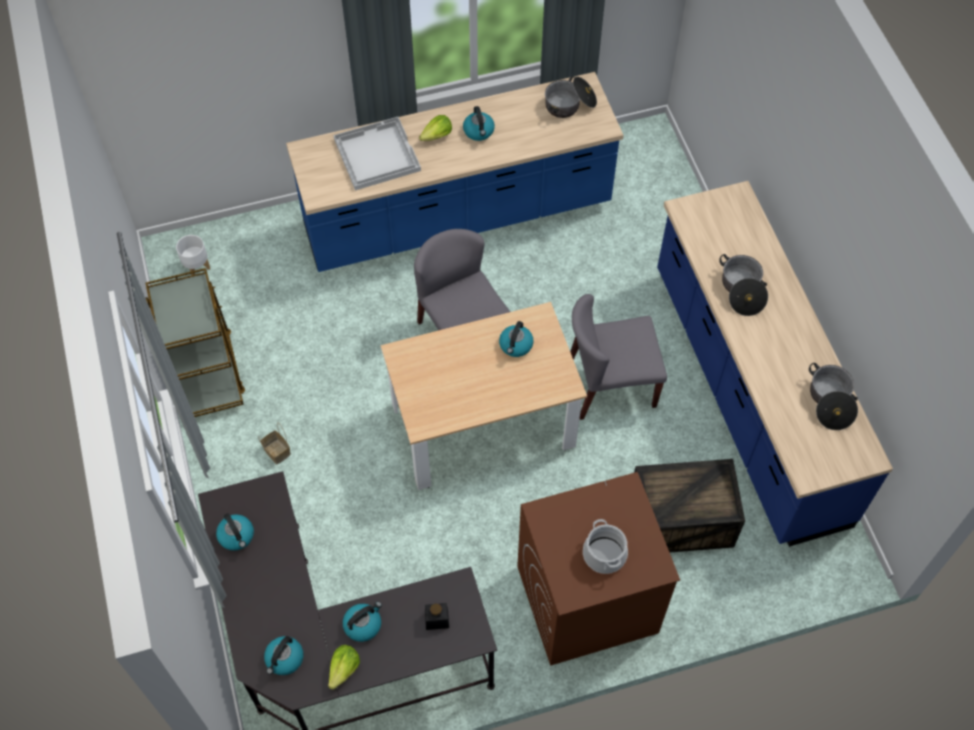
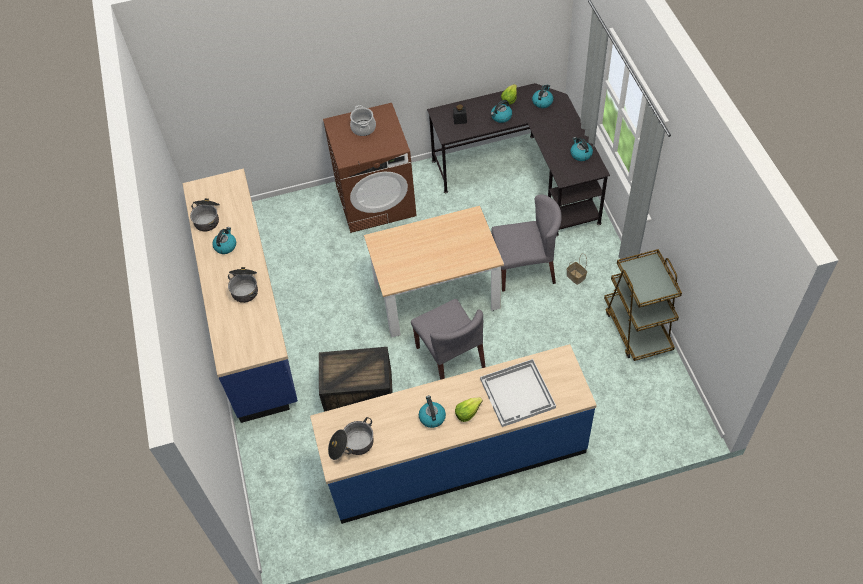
camera: 175 degrees left, 5 degrees down
(196, 266) = (666, 411): white planter -> none
(516, 345) = (409, 264): kettle -> kettle (225, 246)
(610, 385) = (346, 323): grey chair -> grey chair (524, 269)
(682, 519) = (311, 242): crate -> crate (357, 393)

